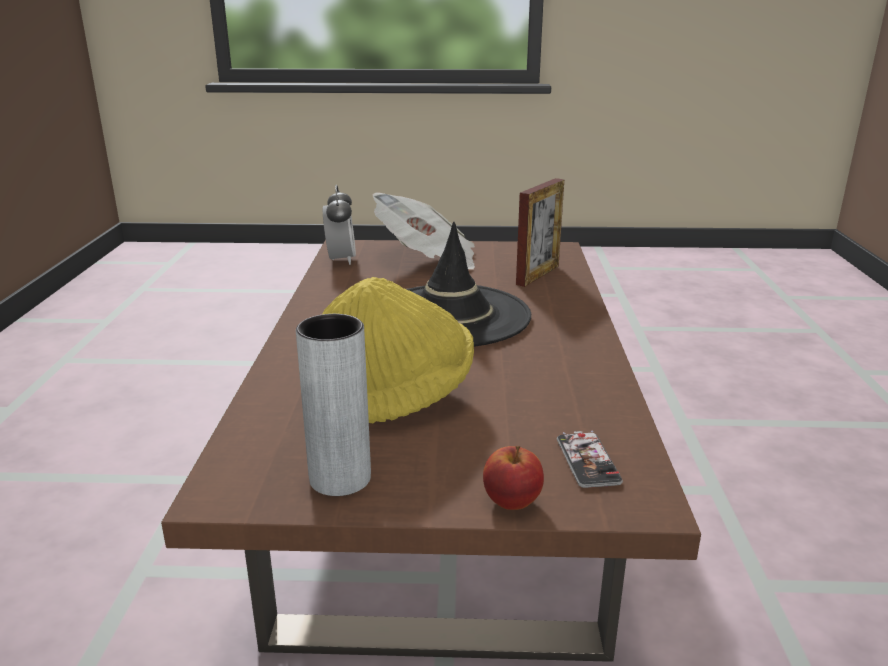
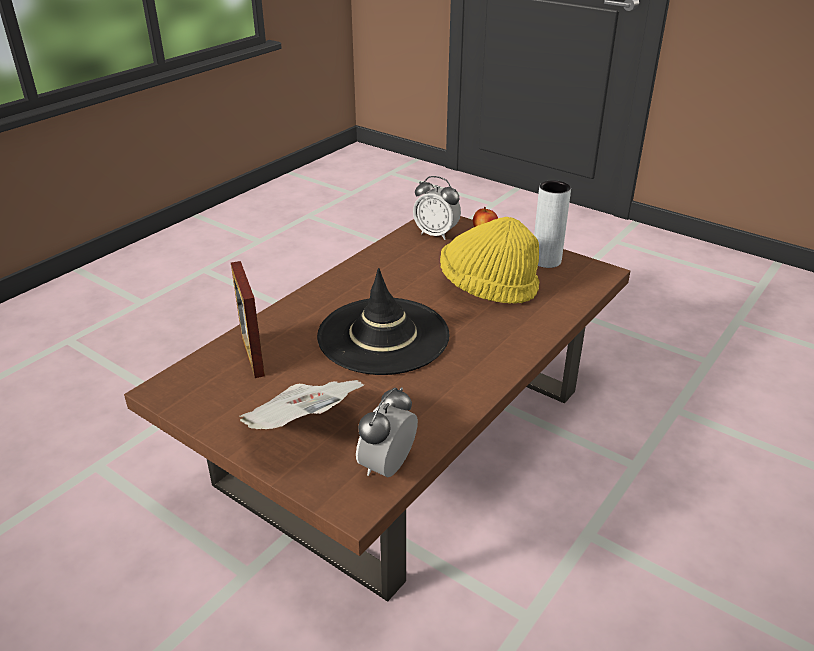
camera: 145 degrees left, 10 degrees up
(537, 275) = (253, 356): picture frame -> picture frame turned 90 degrees counterclockwise
(588, 461) = (436, 234): phone -> alarm clock

